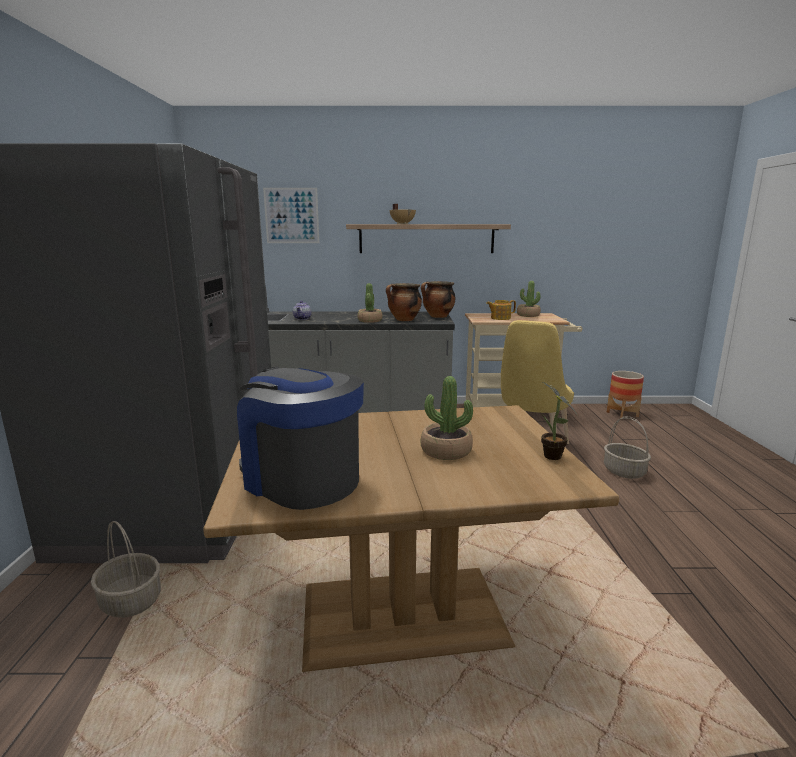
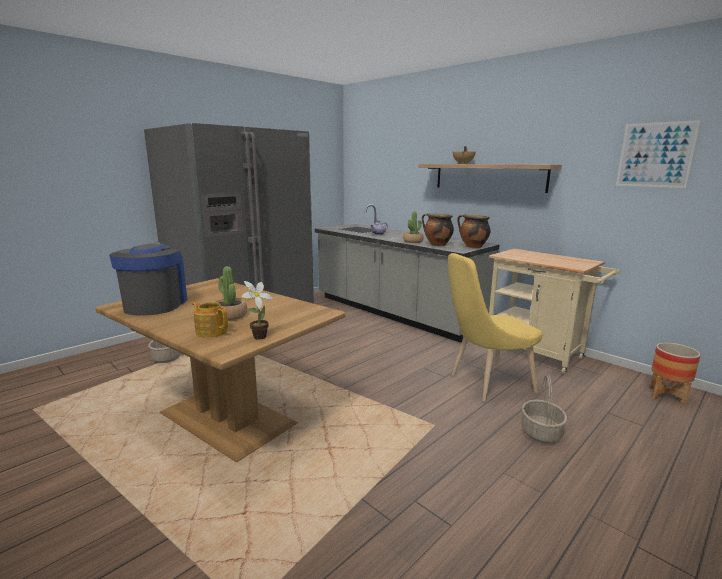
camera: 45 degrees right, 0 degrees up
(291, 215) = (397, 157): picture -> picture (655, 155)
(500, 318) = (527, 256): teapot -> teapot (211, 331)
(528, 315) = (566, 259): potted plant -> none

